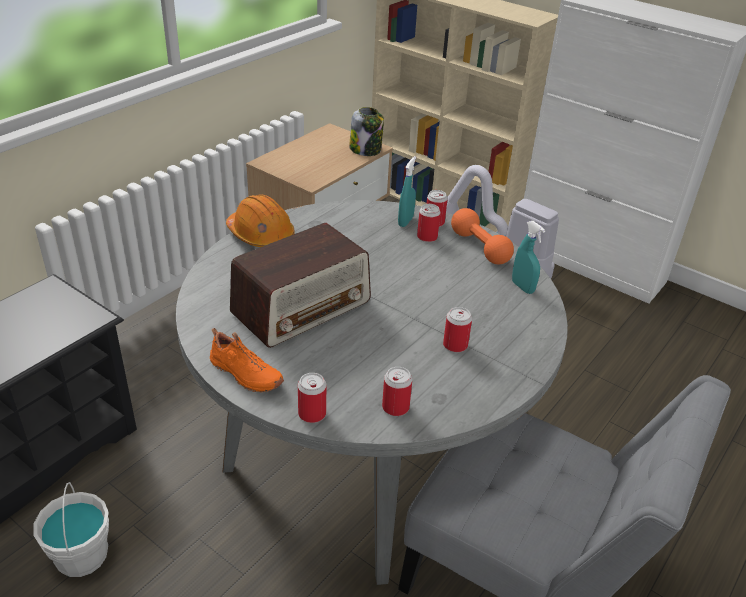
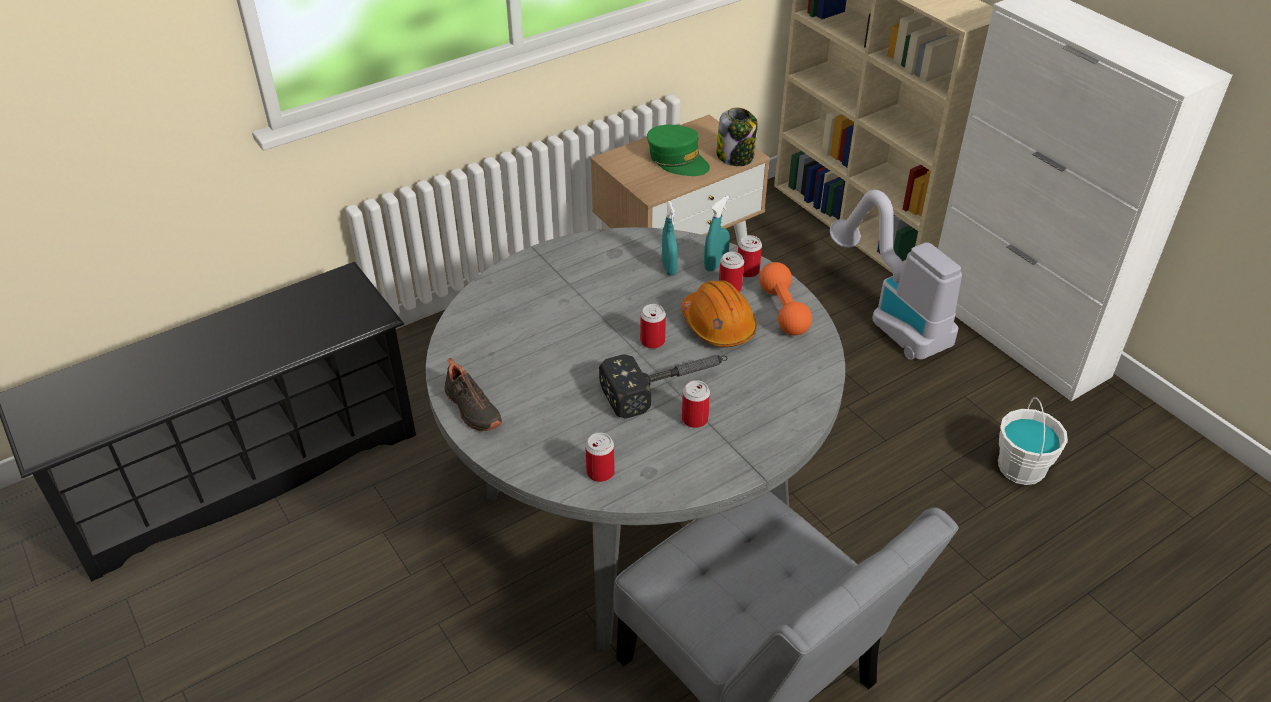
camera: 20 degrees right, 5 degrees up
(82, 555) = (329, 550): white bucket -> white bucket (1022, 468)
(244, 375) = (471, 409): orange shoe -> black shoe
(260, 235) = (551, 257): orange hard hat -> orange hard hat (718, 325)
(302, 307) = (557, 348): radio -> none
(312, 414) = (517, 462): can -> can (652, 341)
(320, 157) = (677, 160): none -> green cap
(417, 322) = (668, 386): none -> hammer
(522, 287) = (806, 367): turquoise spray bottle -> turquoise spray bottle (669, 268)

